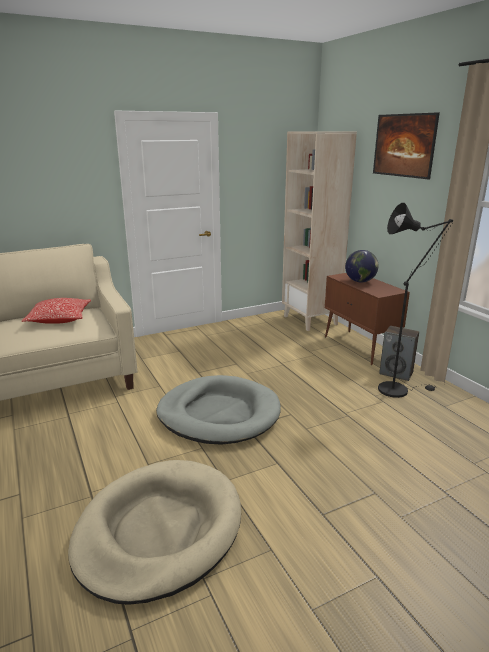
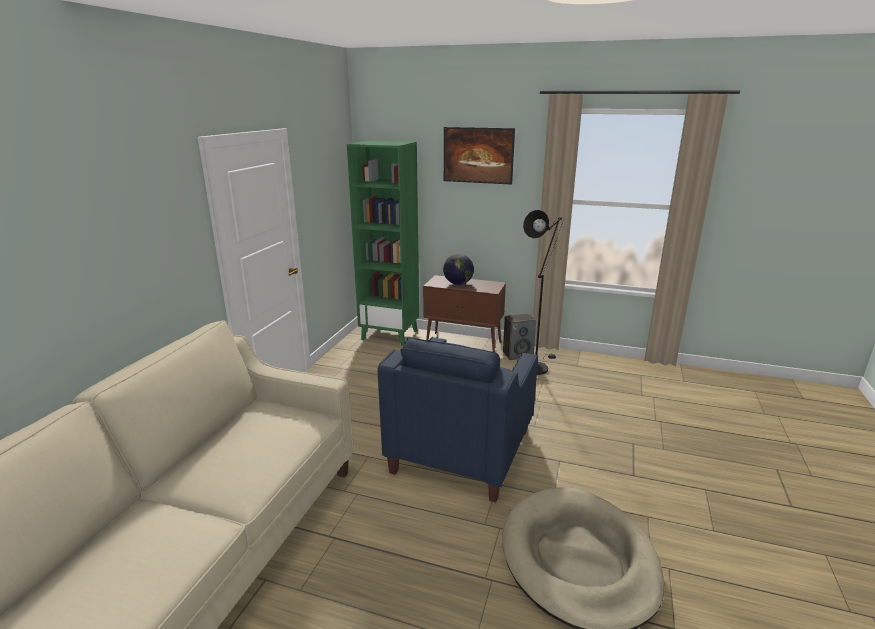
camera: 45 degrees left, 0 degrees up
(59, 319) = (253, 429): pillow -> none
(219, 414) = (461, 451): grey dog bed -> blue armchair
(311, 320) = (390, 335): beige bookcase -> green bookcase

